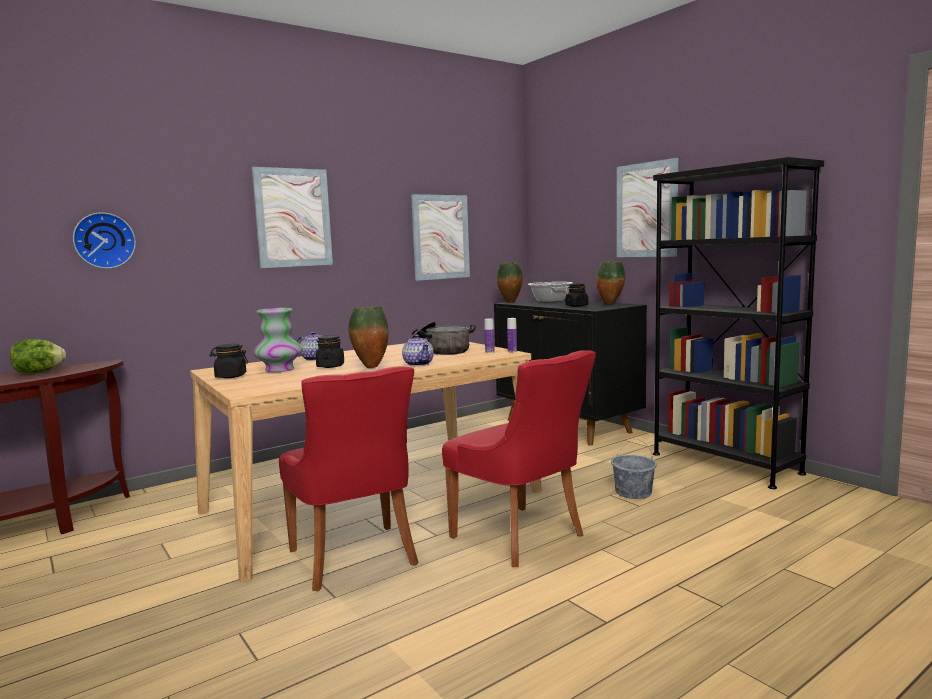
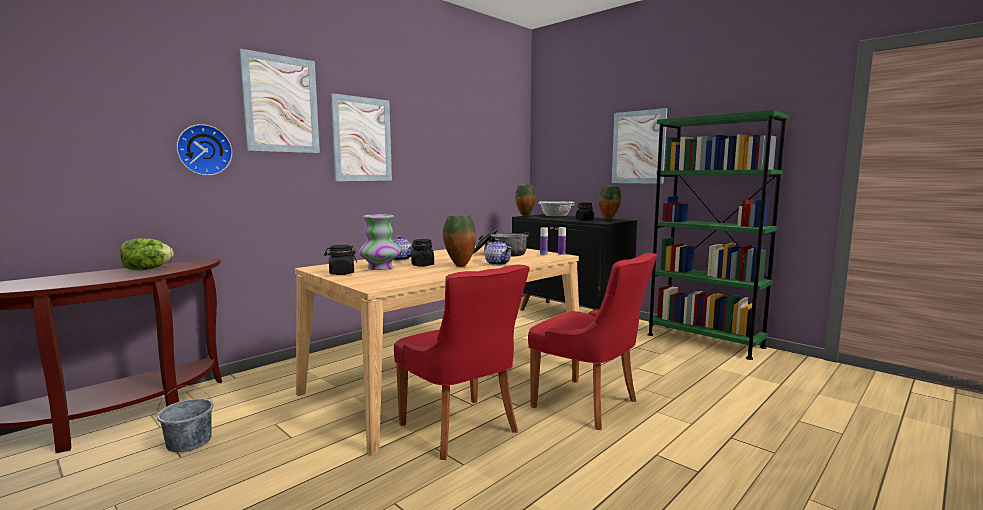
camera: 10 degrees left, 0 degrees up
(440, 237) = (471, 162): picture -> picture (281, 104)
(633, 492) = (652, 365): grey bucket -> grey bucket (189, 442)
(725, 463) = (704, 341): black bookcase -> green bookcase

